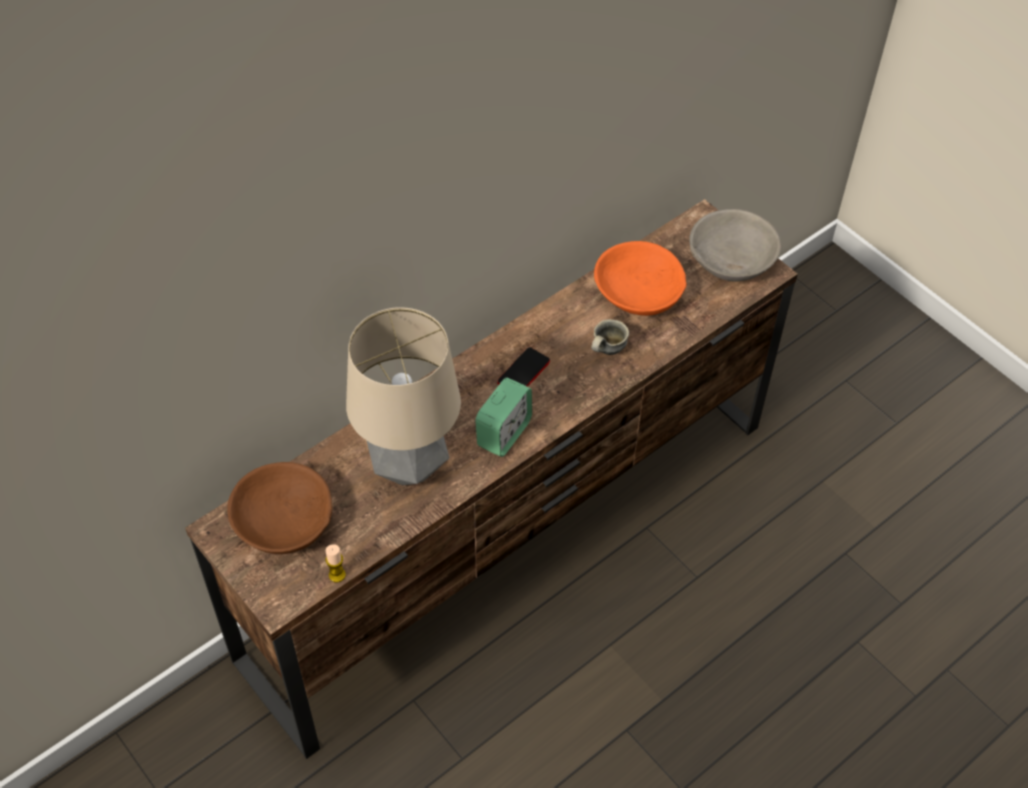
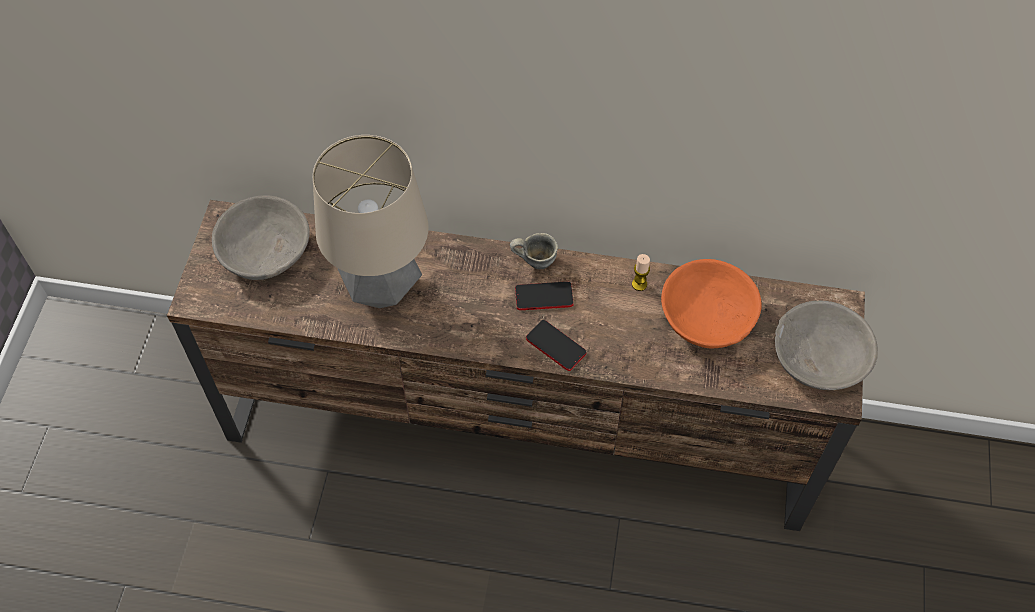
camera: 50 degrees right, 5 degrees up
(283, 521) = (265, 250): brown bowl -> grey bowl
(337, 575) = (249, 317): candle -> candle (639, 284)
(504, 433) = (472, 327): alarm clock -> none
(573, 395) = (555, 346): none -> phone
(606, 350) = (624, 336): grey mug -> grey mug (535, 260)

